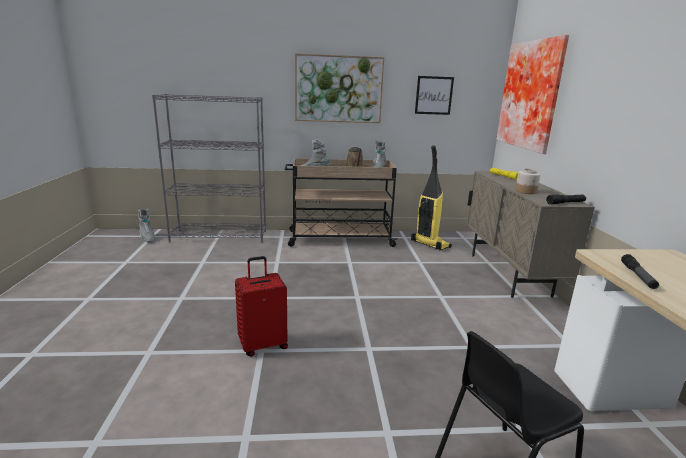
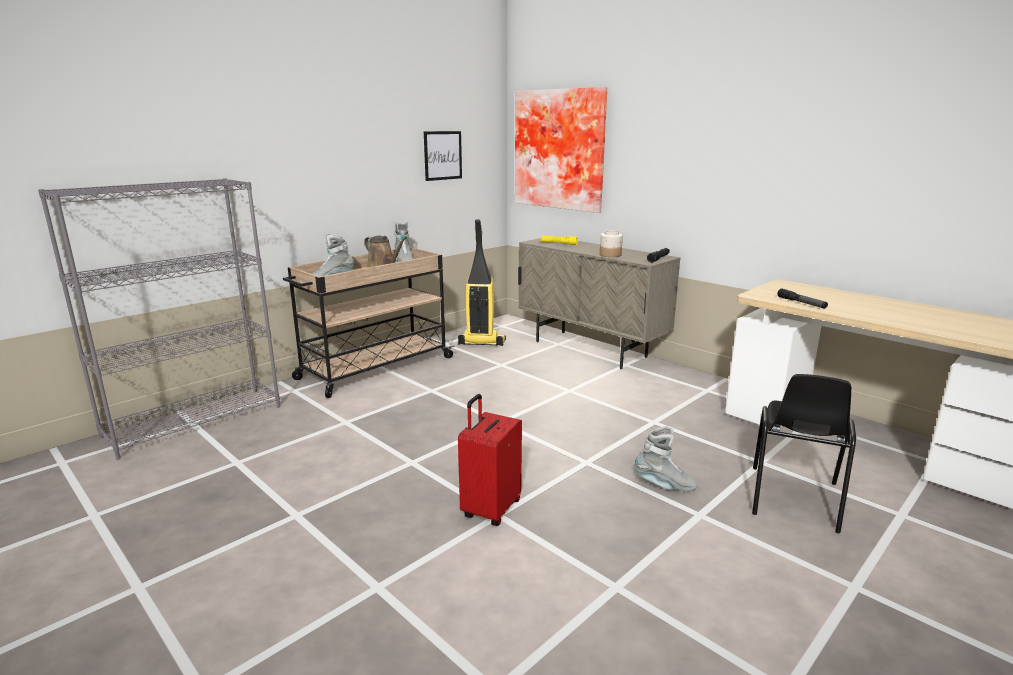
camera: 40 degrees left, 0 degrees up
(147, 238) = (59, 469): grey boot -> grey boot (664, 485)
(338, 89) = (332, 156): picture -> none

